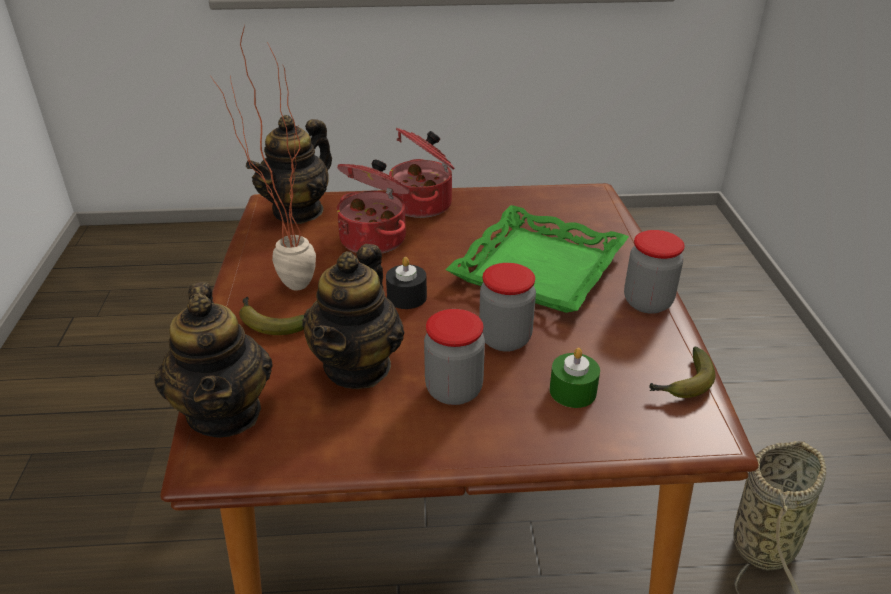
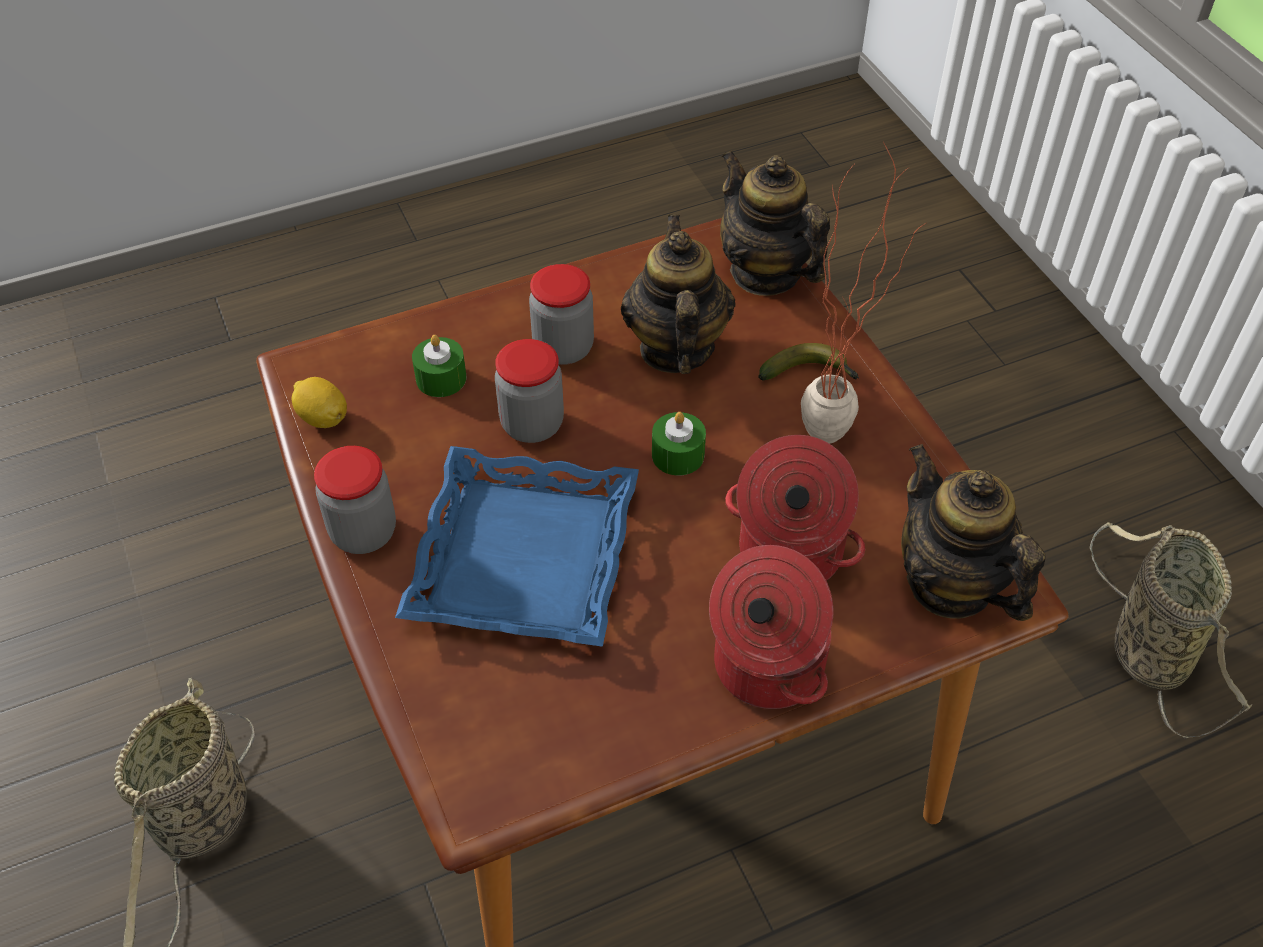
camera: 160 degrees right, 15 degrees up
(87, 462) = (1146, 648): none -> basket
(298, 211) = (950, 584): teapot -> teapot turned 45 degrees counterclockwise
(406, 297) = (678, 455): black candle -> green candle
(537, 268) = (526, 558): green tray -> blue tray
(683, 384) = (323, 418): banana -> lemon

